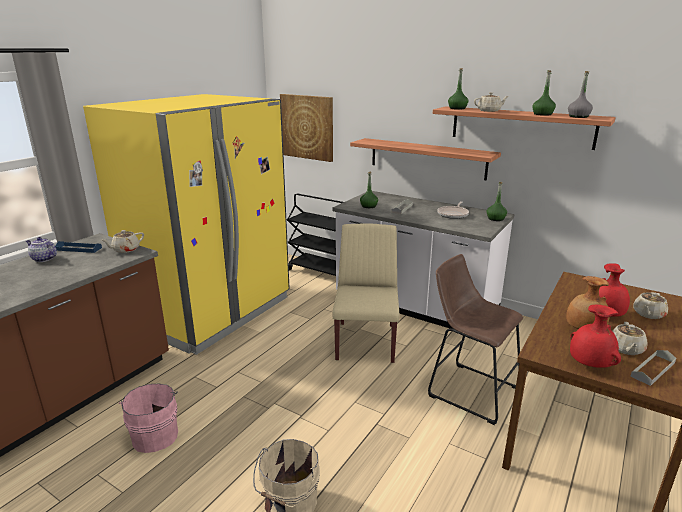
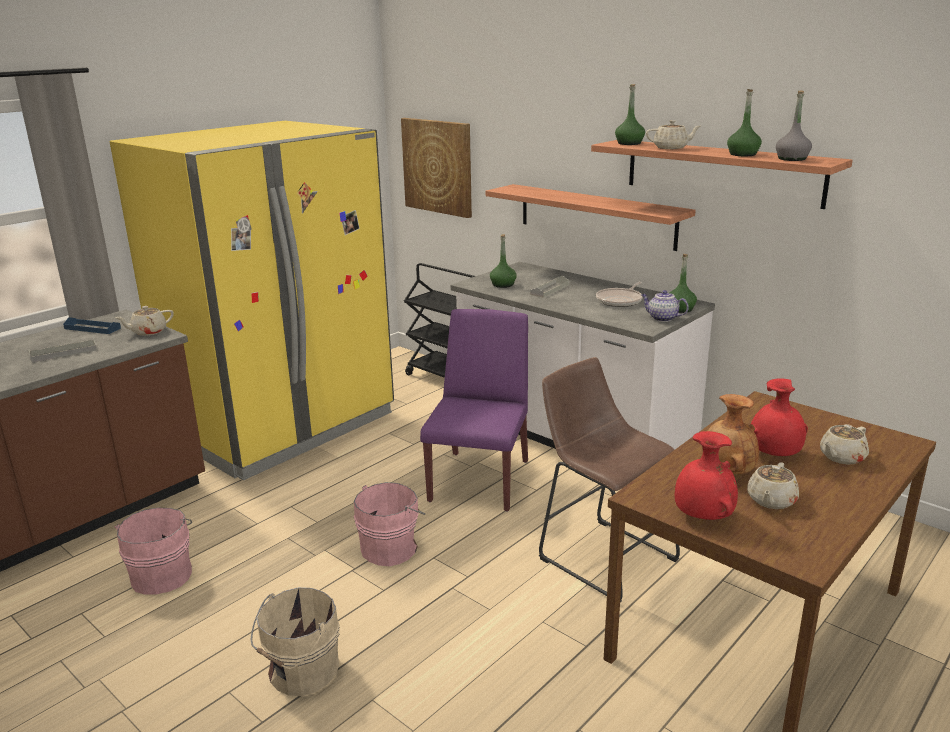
camera: 10 degrees right, 0 degrees up
(43, 259) = (46, 339): teapot -> teapot (662, 318)
(322, 397) = (391, 547): none -> pink bucket
(365, 341) = (480, 480): beige chair -> purple chair
(653, 369) = (791, 529): grey tray -> grey tray (63, 353)

